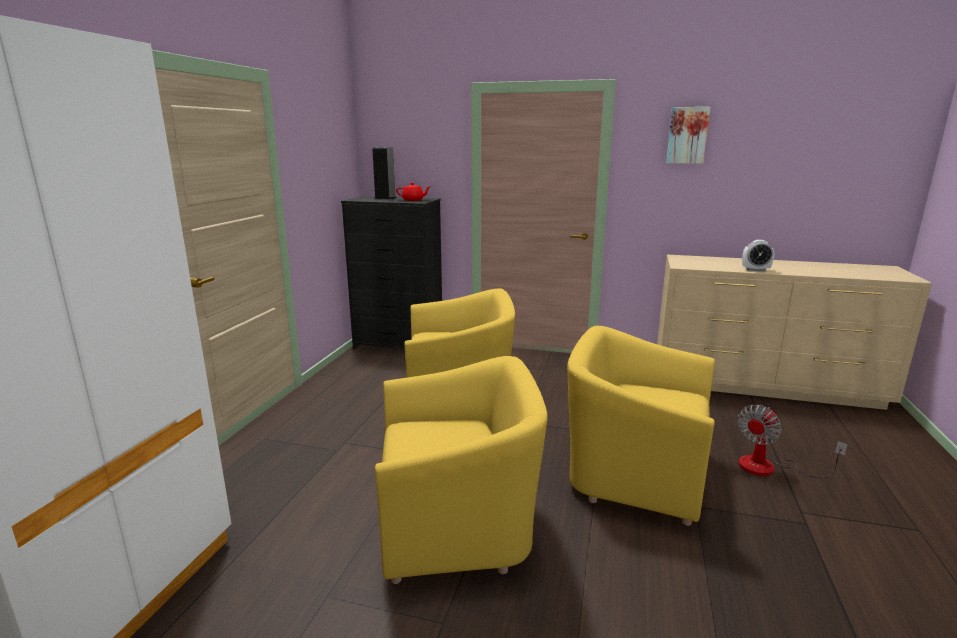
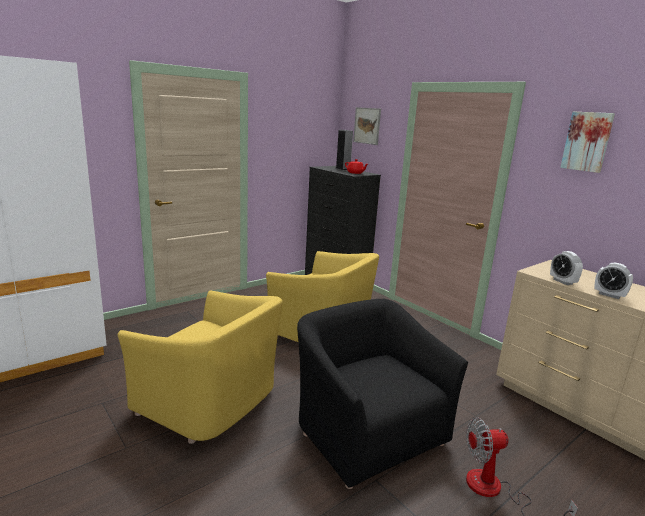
camera: 35 degrees right, 0 degrees up
(407, 139) = (367, 125): none -> picture
(634, 472) = (367, 432): yellow armchair -> black armchair
(713, 268) = (562, 281): none -> alarm clock

